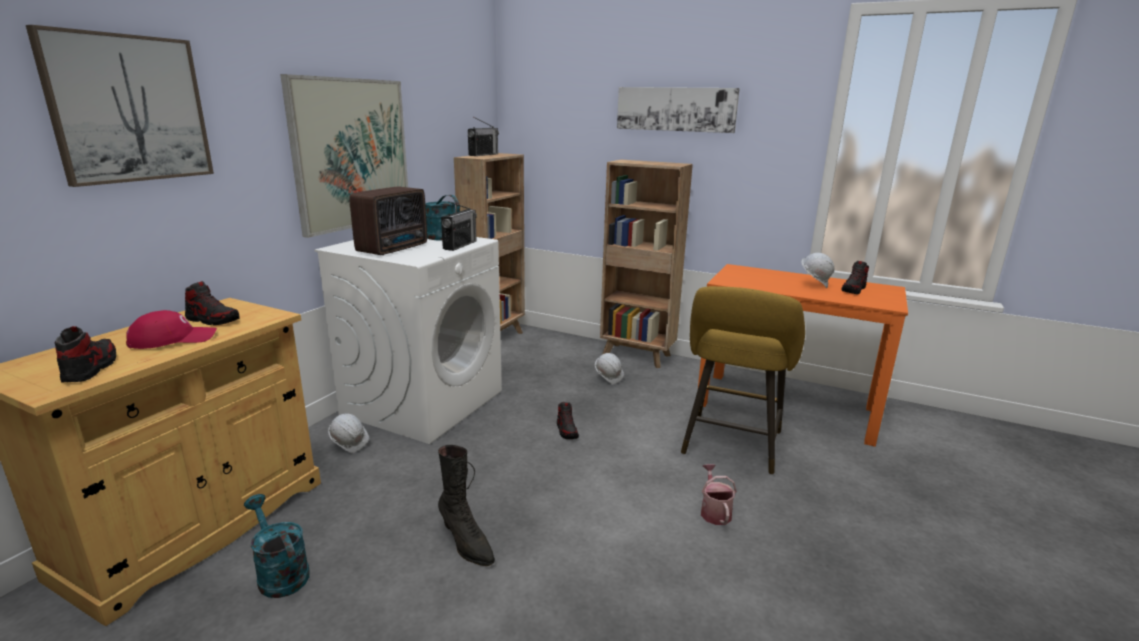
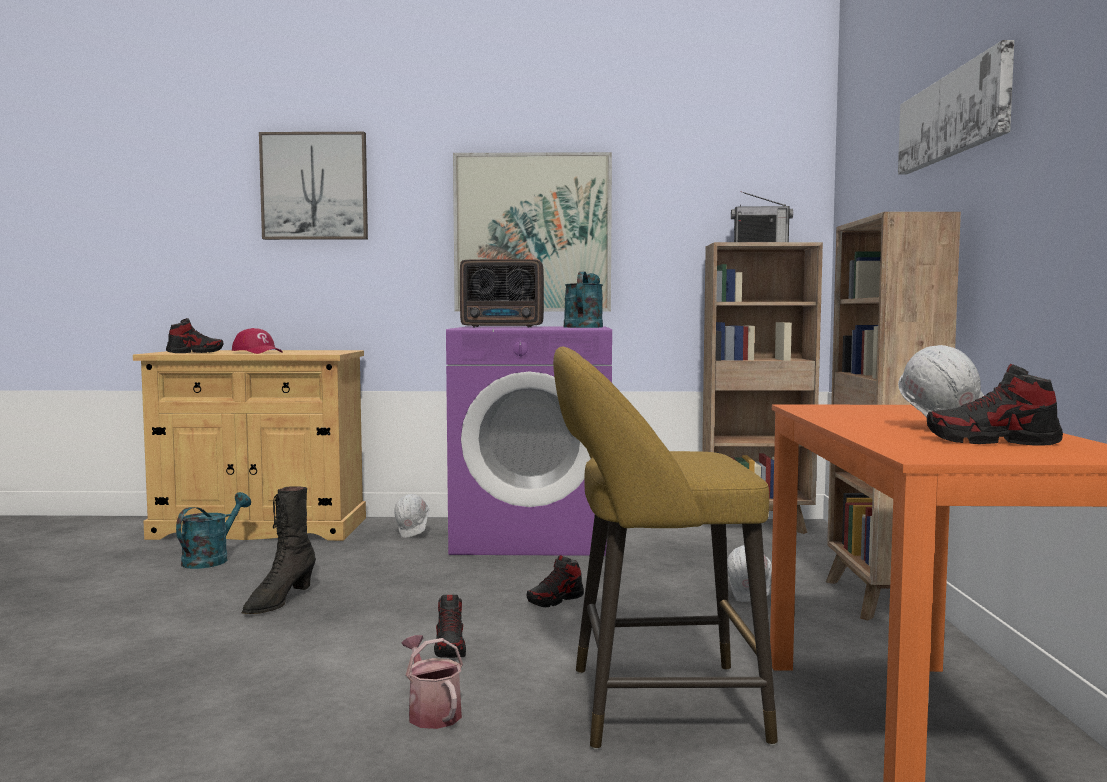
camera: 65 degrees right, 15 degrees down
(213, 320) = (305, 351): shoe -> shoe (450, 647)
(423, 402) = (534, 536): white washing machine -> purple washing machine
(460, 245) = (556, 328): radio -> none
(714, 511) = (431, 712): watering can -> watering can turned 90 degrees counterclockwise

